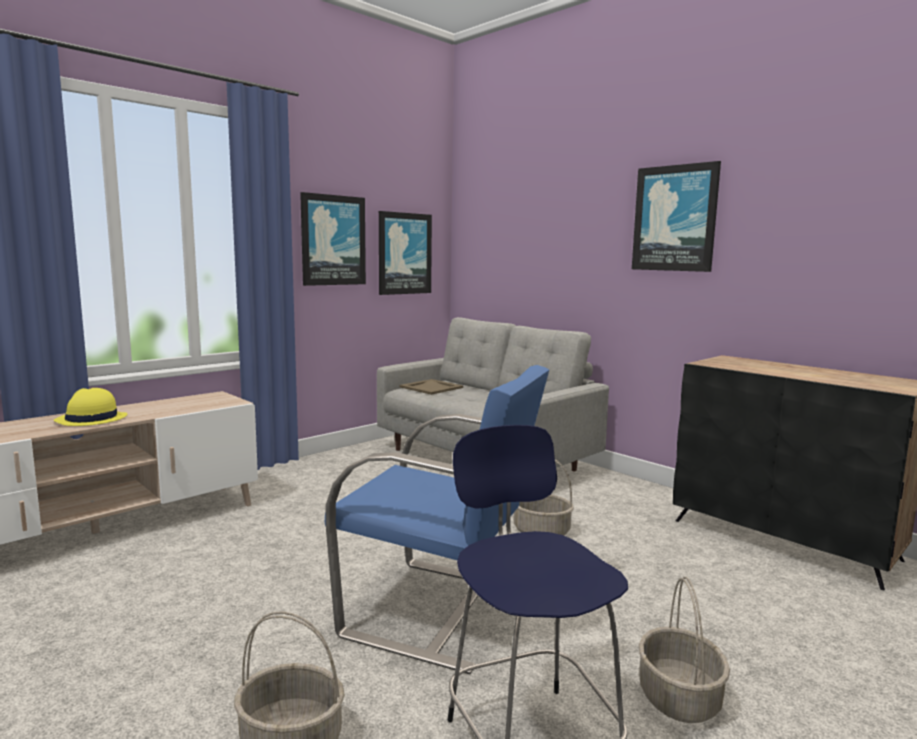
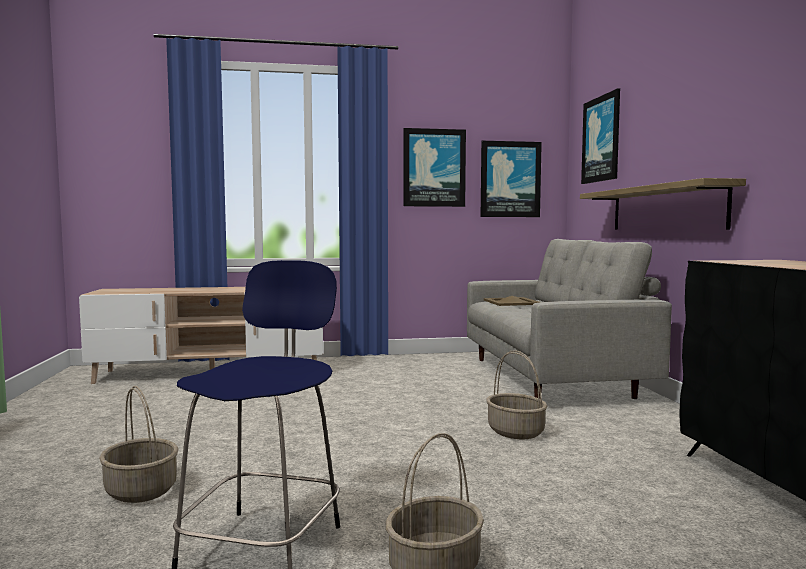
camera: 35 degrees right, 5 degrees down
(91, 419) = (212, 290): yellow hat -> none
(438, 610) = (338, 457): blue armchair -> none
(590, 299) = (665, 208): none -> shelf
(675, 218) = (736, 101): picture -> picture (601, 139)

